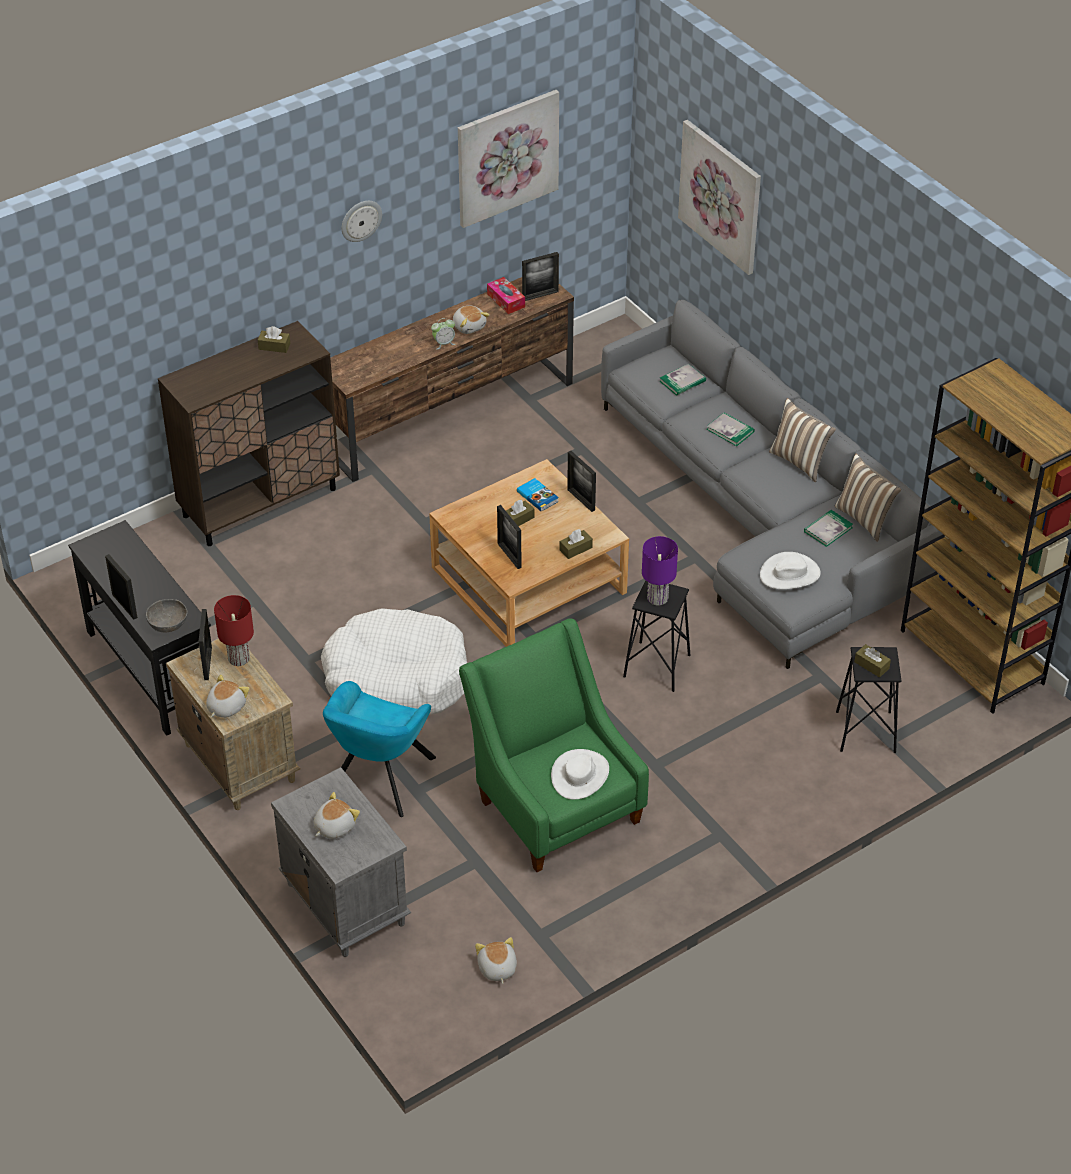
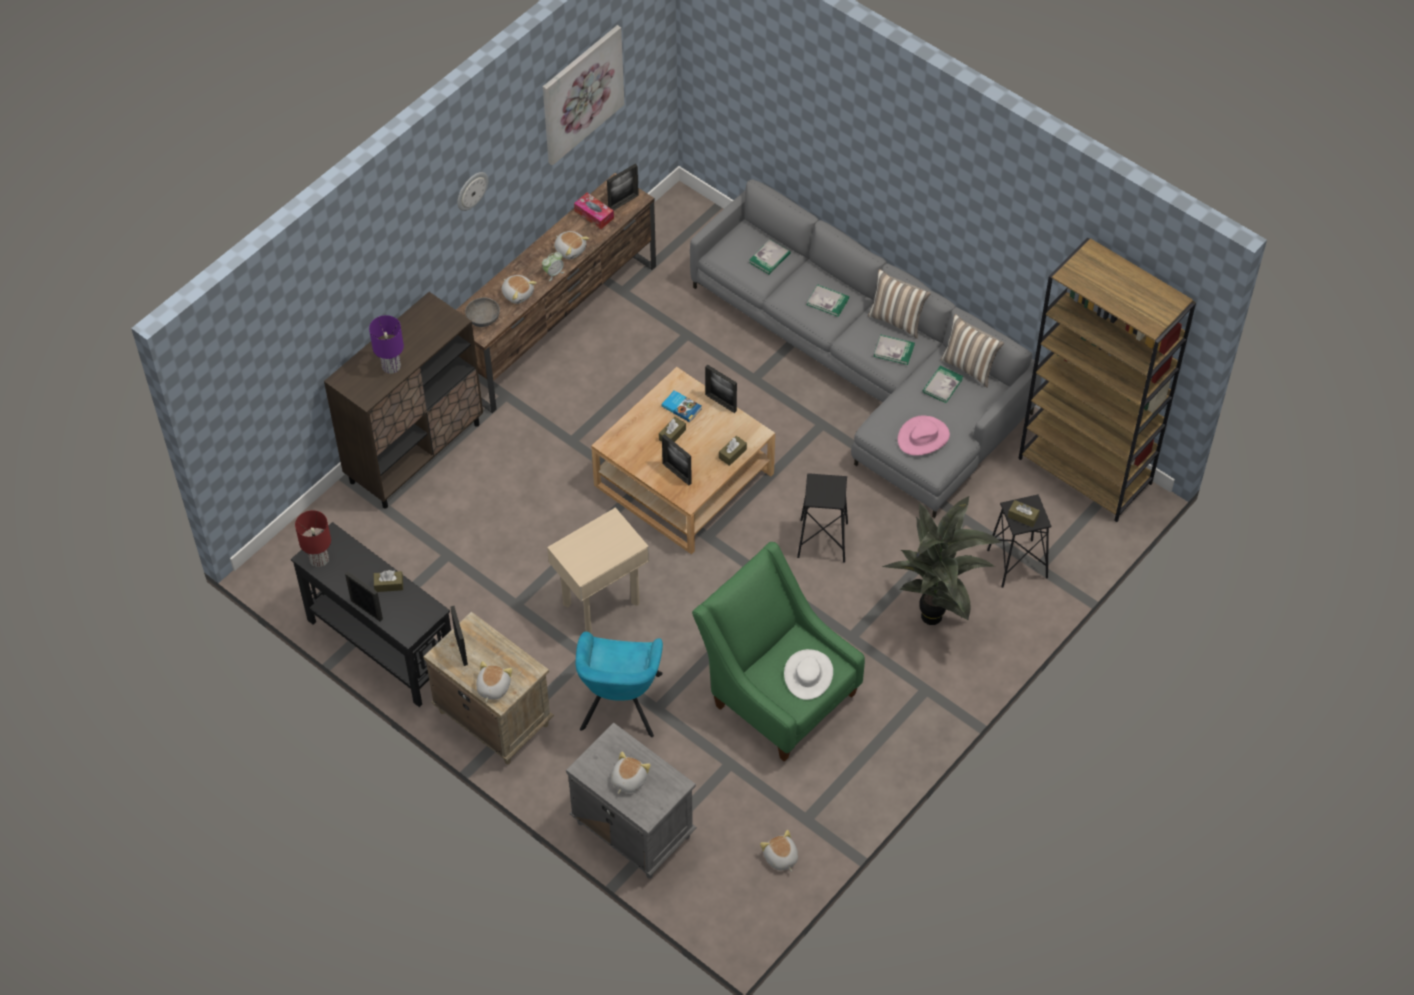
camera: 15 degrees left, 10 degrees up
(168, 624) = (413, 619): grey bowl -> grey bowl (483, 319)
(239, 659) = (486, 638): red table lamp -> red table lamp (319, 559)
(274, 346) = (418, 324): brown tissue box -> brown tissue box (389, 585)
(397, 678) = (602, 603): white dog bed -> beige side table
(400, 354) = (518, 293): none -> plush toy
(657, 598) = (823, 492): purple table lamp -> purple table lamp (391, 367)
(720, 196) = (783, 93): picture -> none
(757, 765) = (936, 617): none -> potted plant
(786, 488) = (894, 350): none -> book
(790, 574) = (923, 437): white hat -> pink hat

